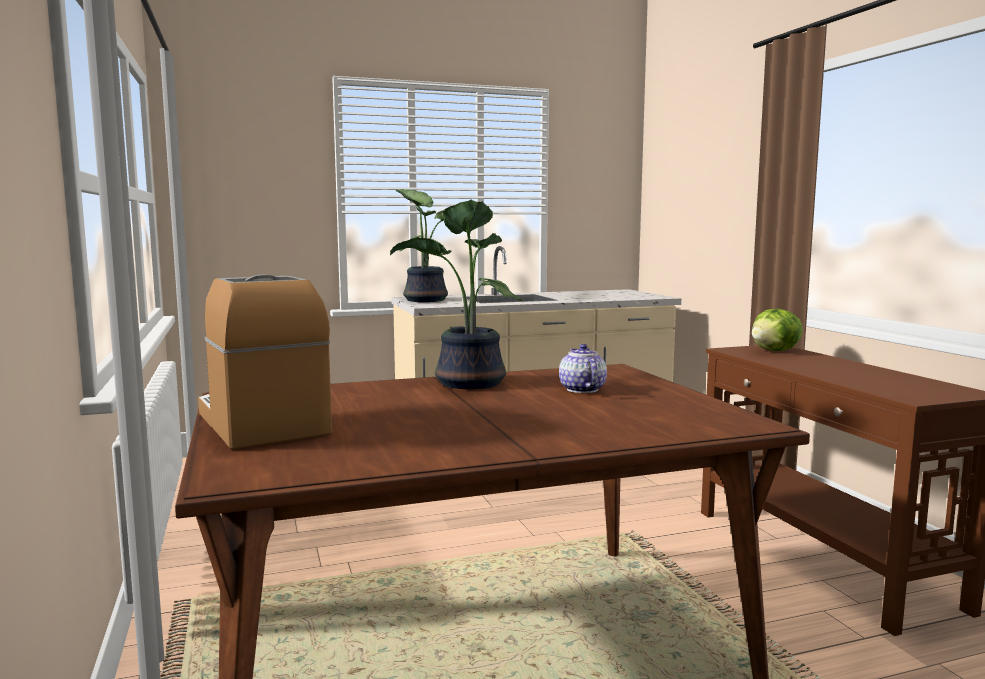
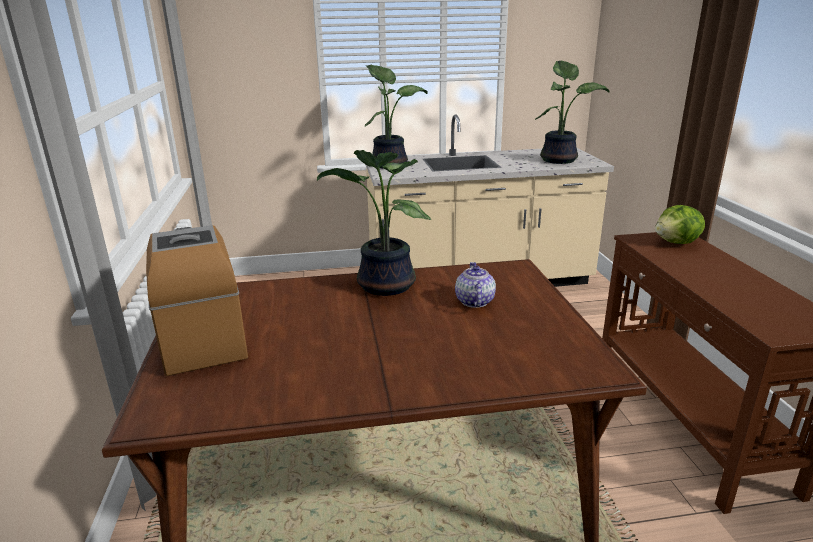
camera: 10 degrees right, 15 degrees up
(619, 295) = (560, 160): none -> potted plant

